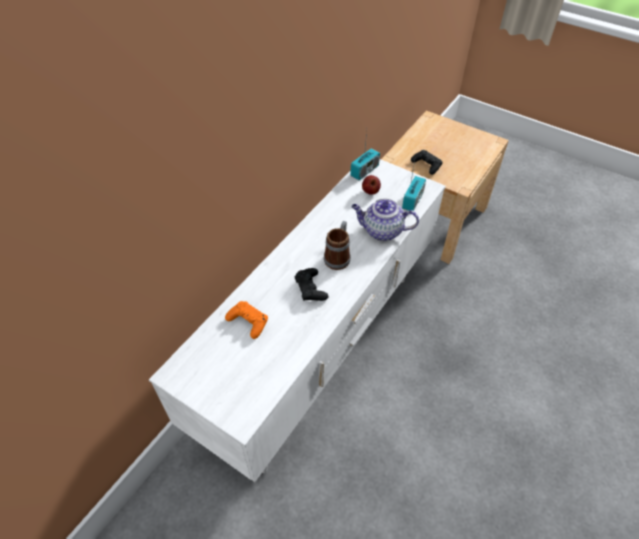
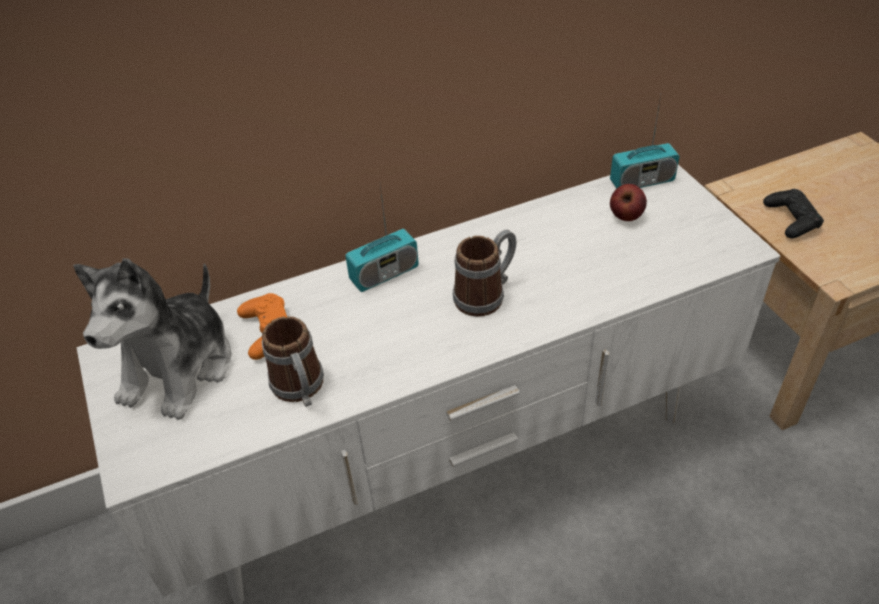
camera: 35 degrees right, 5 degrees down
(219, 361) = (179, 368): none -> plush toy
(290, 342) = (301, 390): none -> mug
(310, 288) = (400, 324): black game controller -> none
(381, 231) = (593, 285): teapot -> none
(413, 200) = (693, 257): radio -> radio (384, 274)

